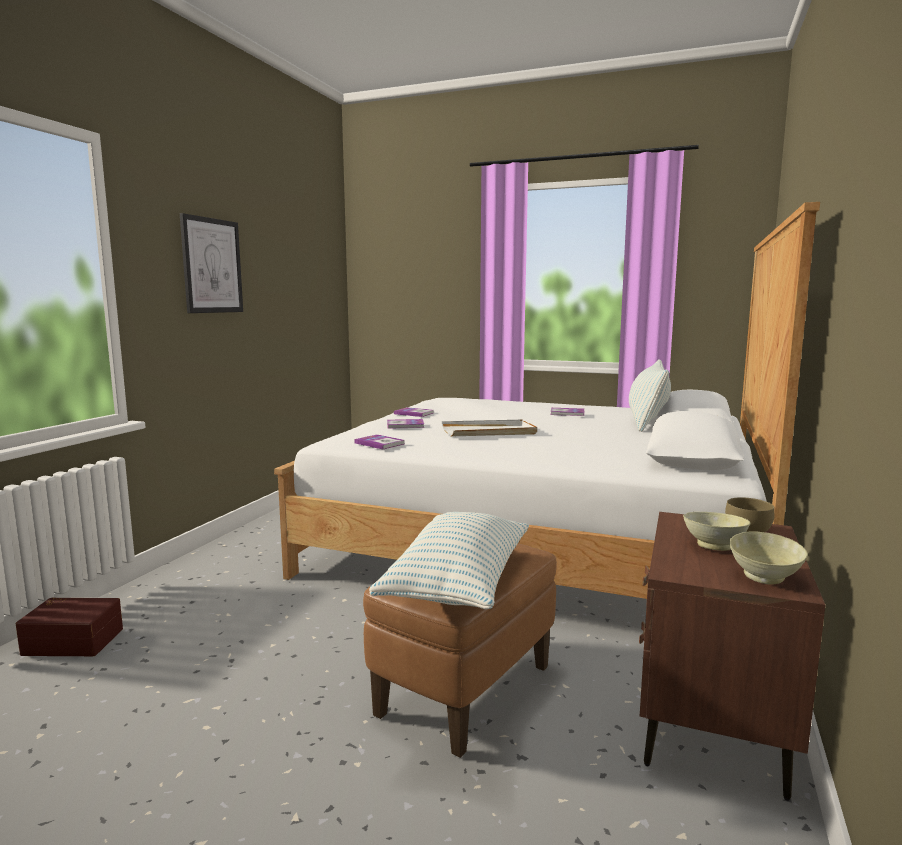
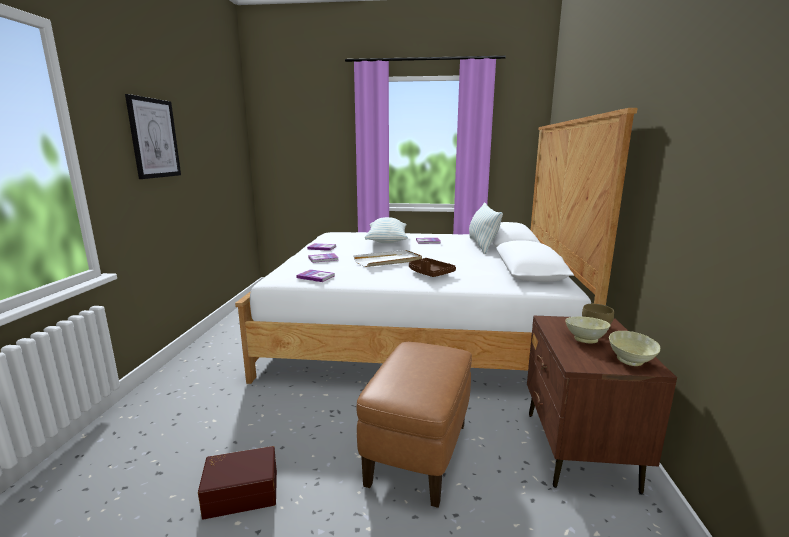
camera: 15 degrees left, 5 degrees up
(74, 640) = (86, 465): brown storage box -> brown storage box (241, 491)
(458, 583) = (424, 386): pillow -> pillow (387, 241)
(535, 449) = (429, 273): none -> brown tray

